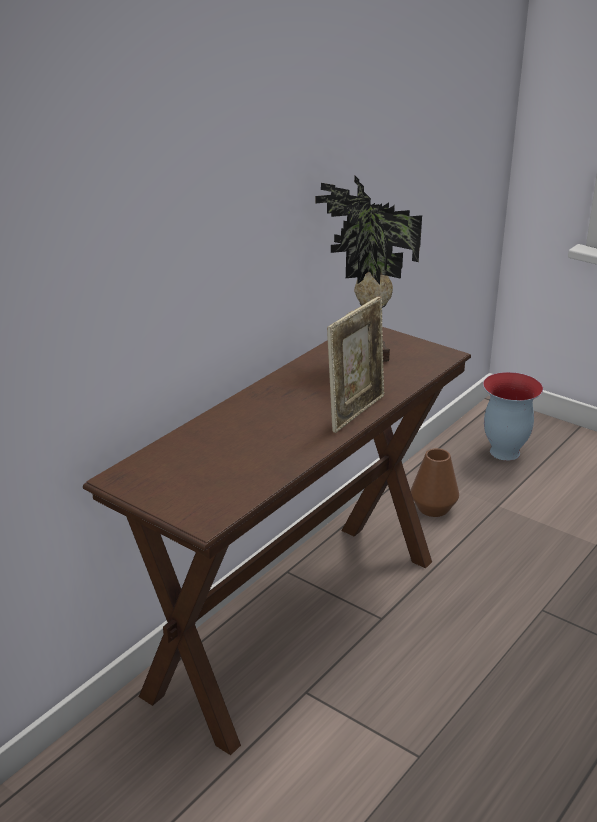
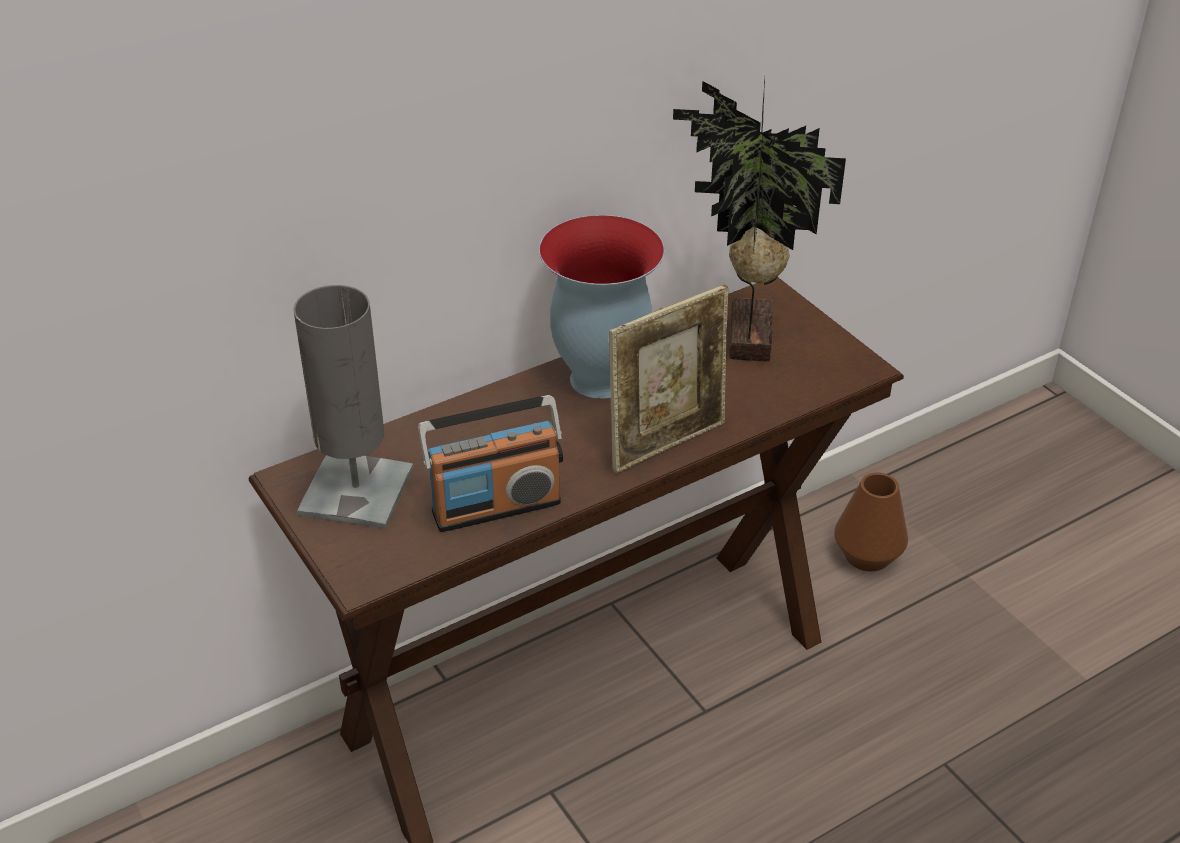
camera: 20 degrees right, 10 degrees up
(168, 476) = (356, 491): none -> grey table lamp
(269, 465) = (496, 506): none -> radio
(503, 452) = (1024, 486): vase -> vase (598, 378)

